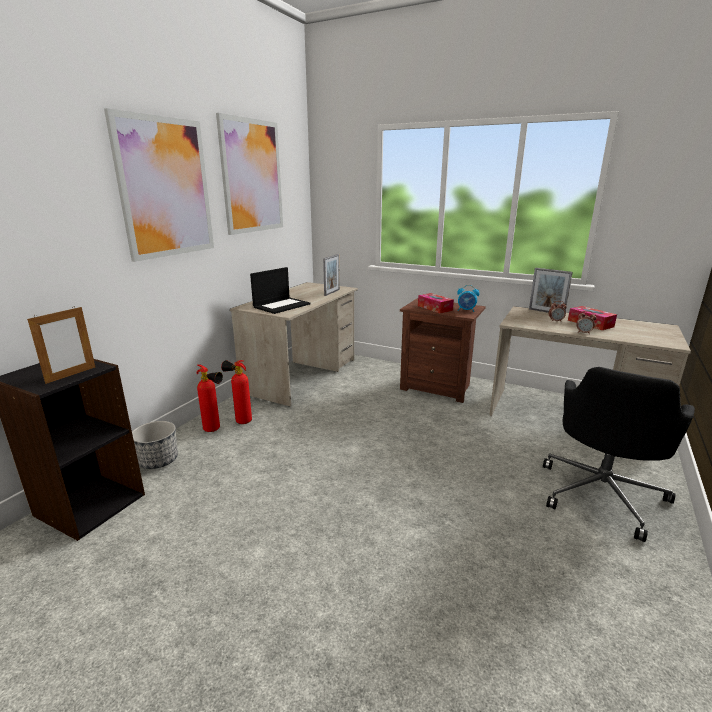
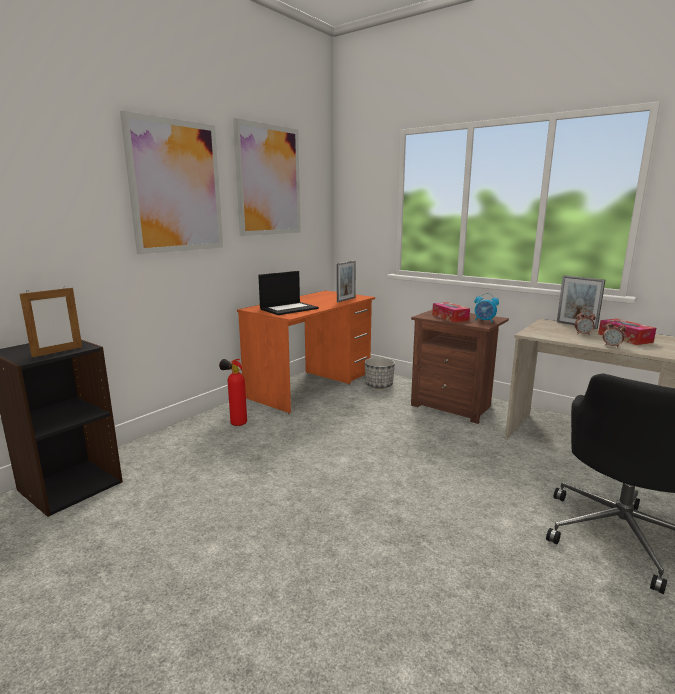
camera: 10 degrees right, 5 degrees down
(158, 461) = (145, 453): planter -> planter (379, 385)
(215, 430) = (208, 430): fire extinguisher -> none
(302, 376) = (311, 385): beige desk -> orange desk

